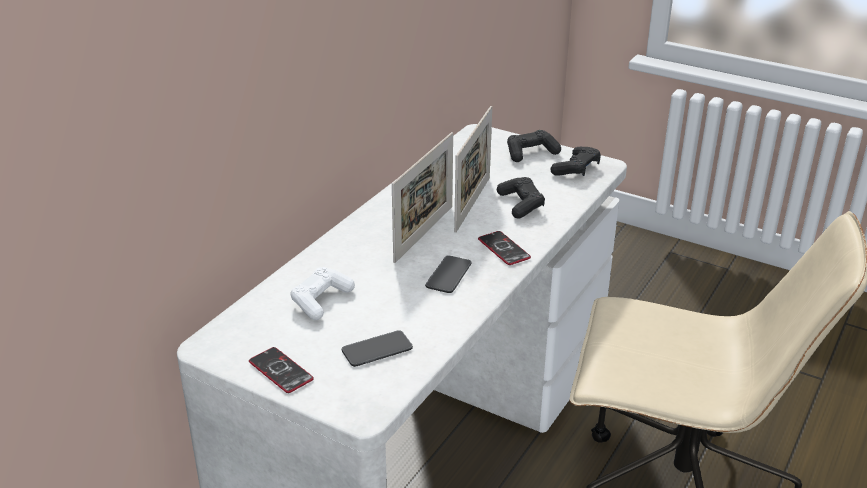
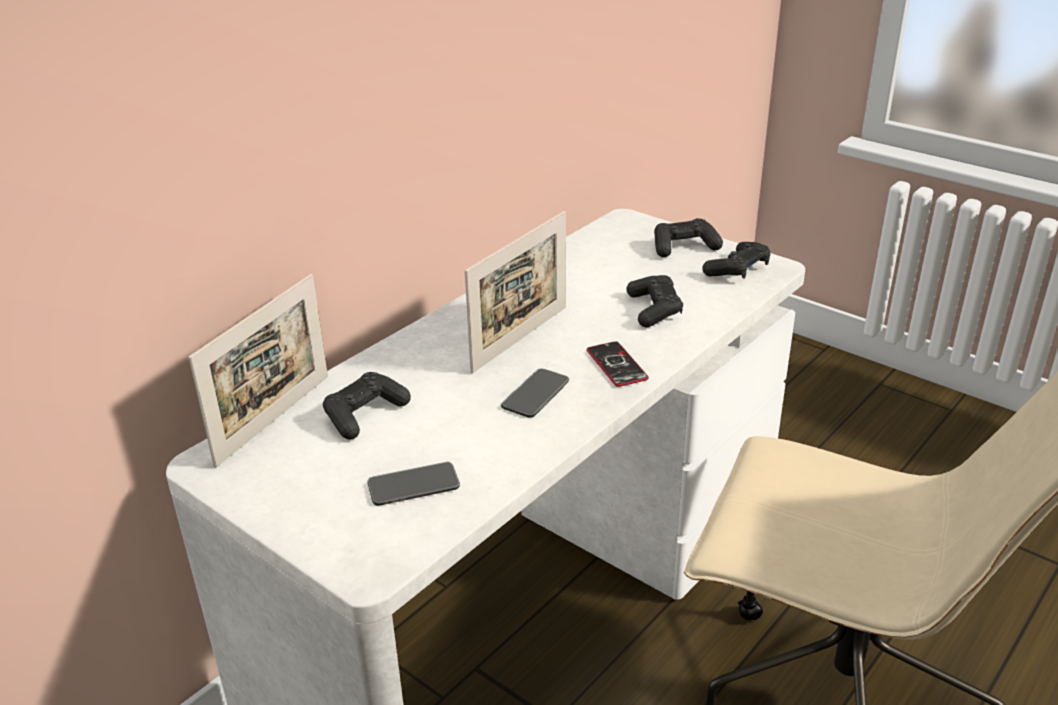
camera: 10 degrees right, 0 degrees up
(281, 371) = (283, 503): phone -> none
(321, 300) = (365, 414): white game controller -> black game controller
(472, 204) = (592, 305): picture frame -> picture frame (274, 419)

